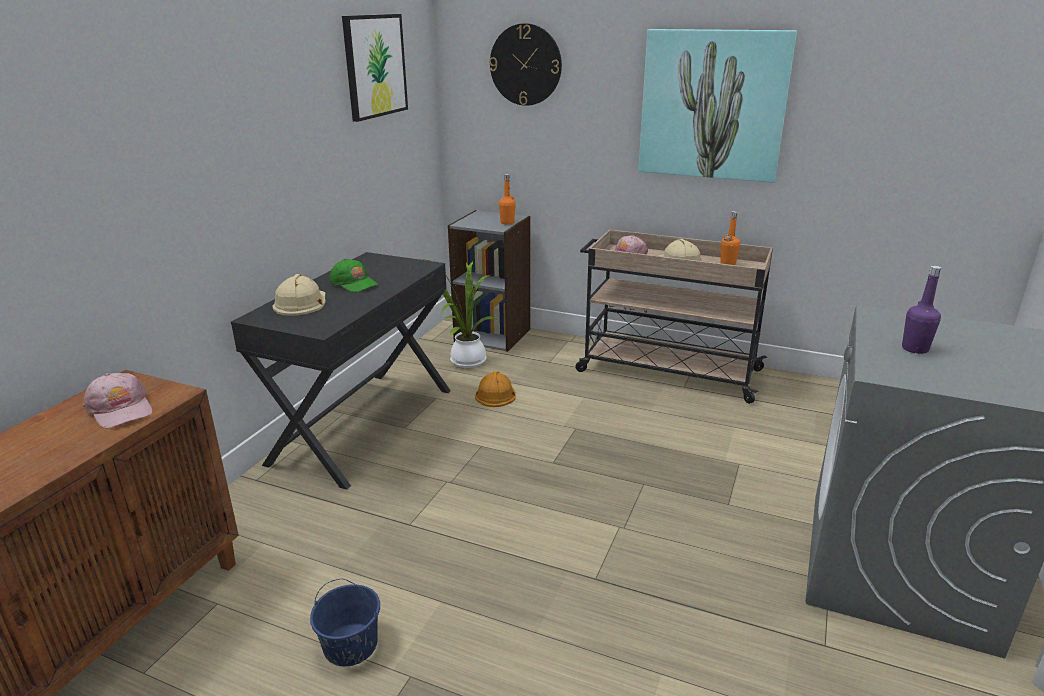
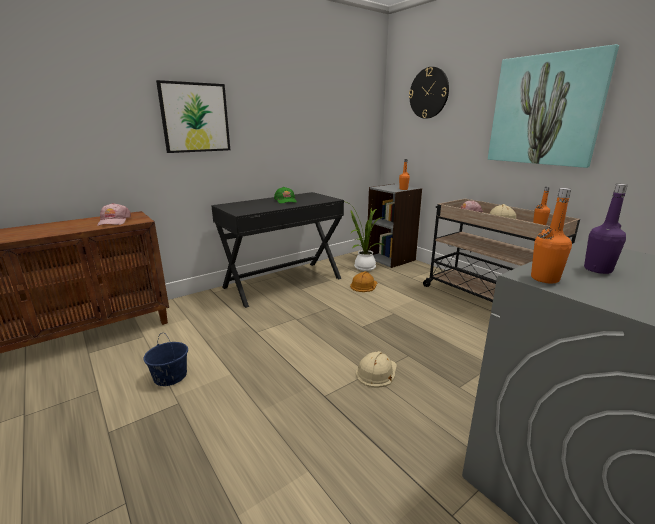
camera: 30 degrees right, 5 degrees down
(301, 303) = (250, 203): beige hard hat -> beige hard hat (376, 372)
(375, 66) = (334, 90): picture -> picture (195, 118)
(893, 374) = (544, 279): none -> orange bottle

